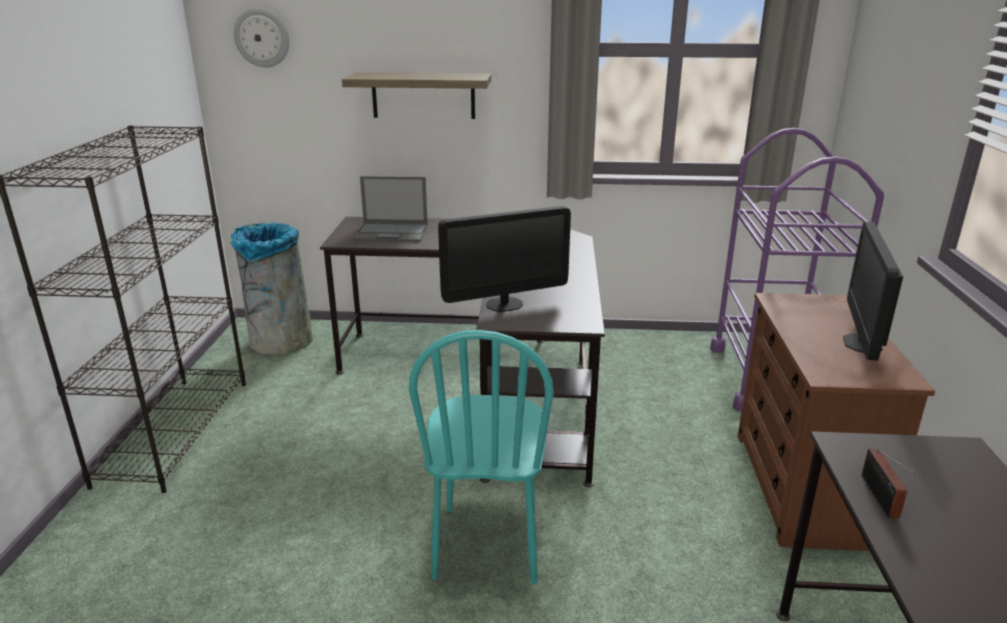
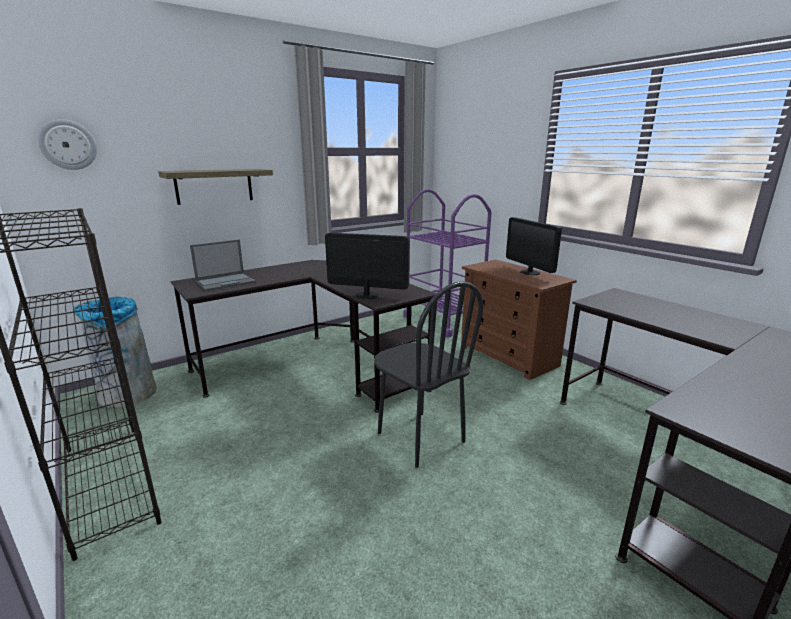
camera: 40 degrees left, 5 degrees down
(487, 544) = (420, 437): turquoise chair -> black chair
(504, 304) = (367, 295): monitor -> monitor turned 105 degrees counterclockwise
(880, 499) = (628, 312): radio -> none

